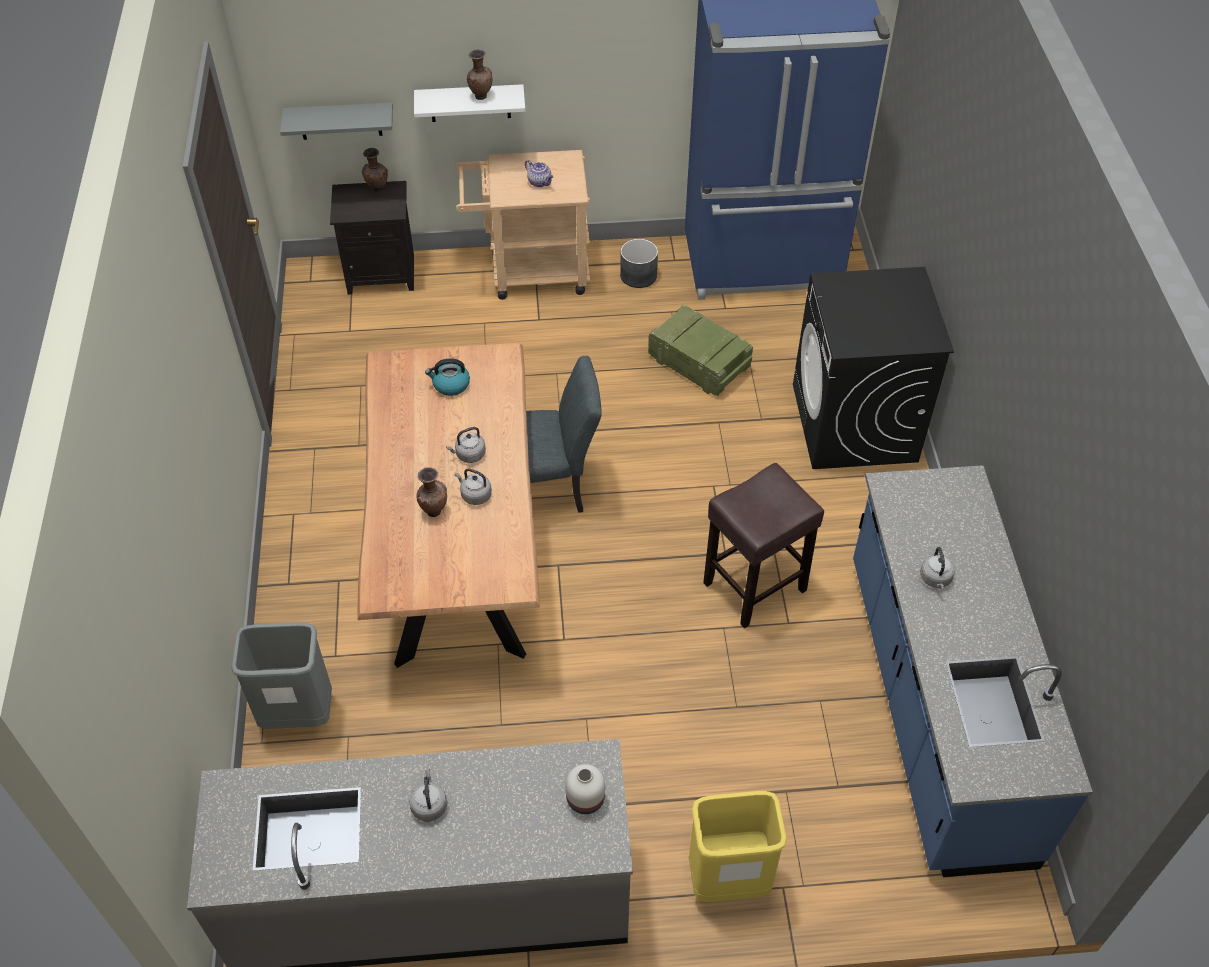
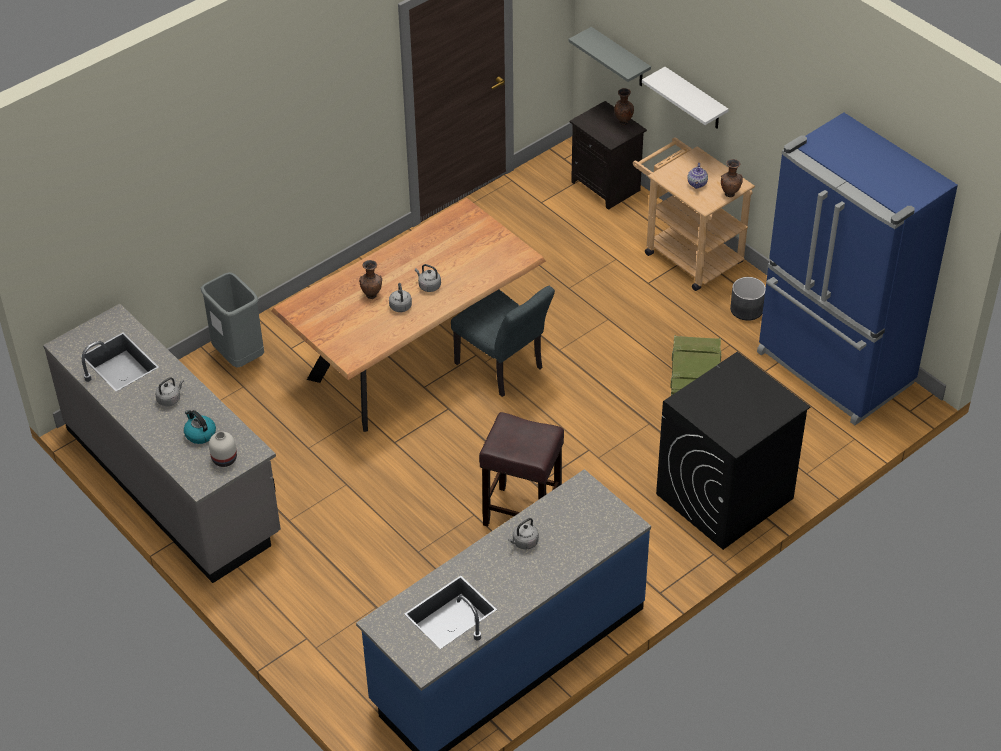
camera: 55 degrees right, 5 degrees down
(450, 385) = (476, 247): kettle -> kettle (200, 434)
(480, 96) = (693, 97): brown vase -> brown vase (730, 194)
(728, 881) = (289, 609): yellow trash can -> none

